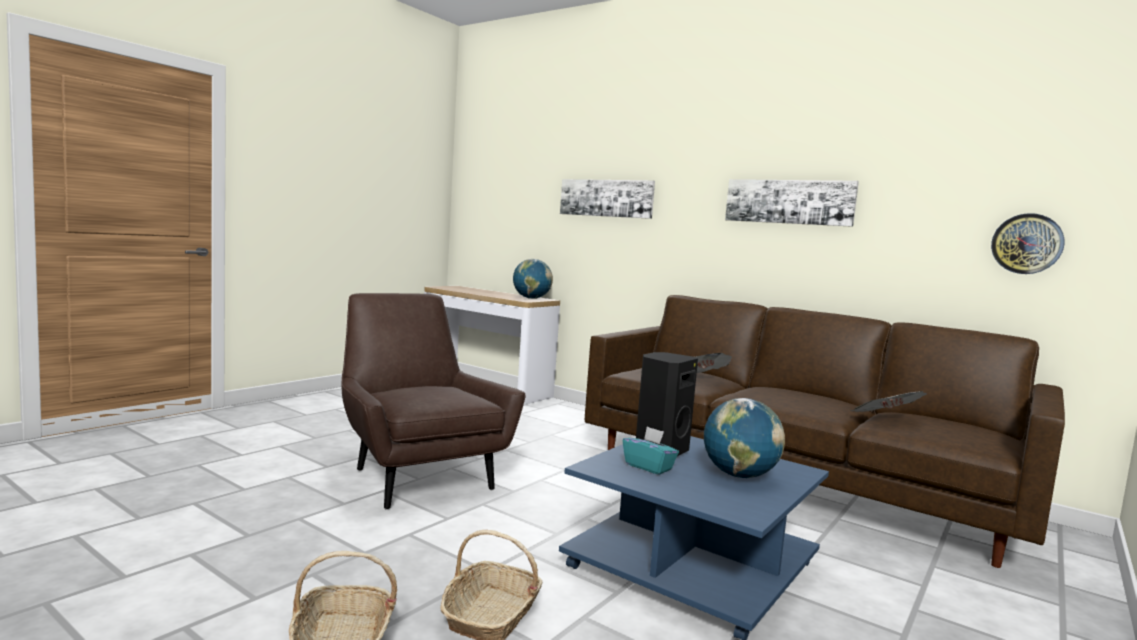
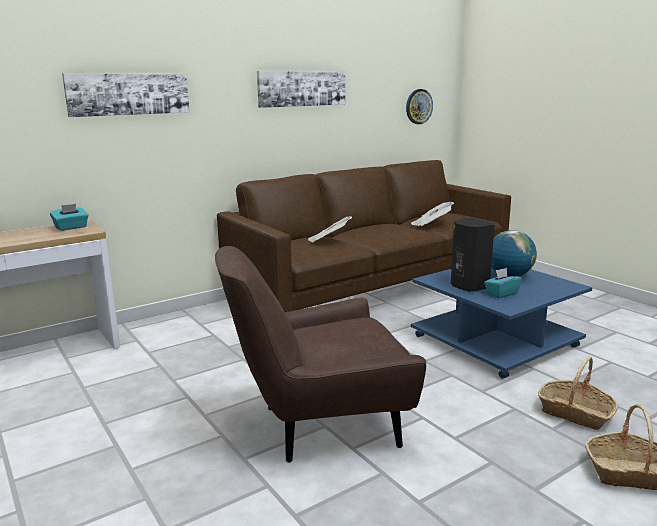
camera: 70 degrees left, 10 degrees up
(531, 298) = (71, 228): globe -> turquoise tissue box

